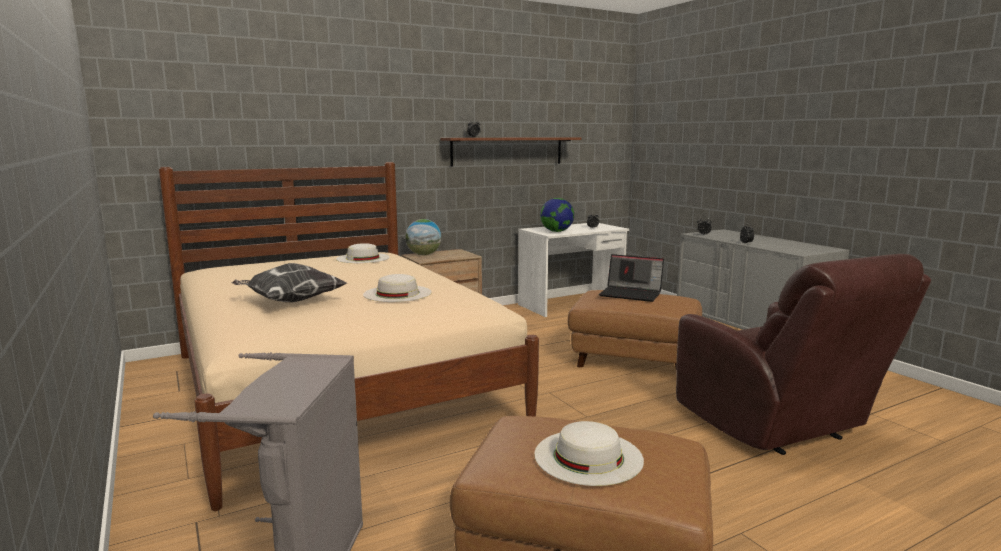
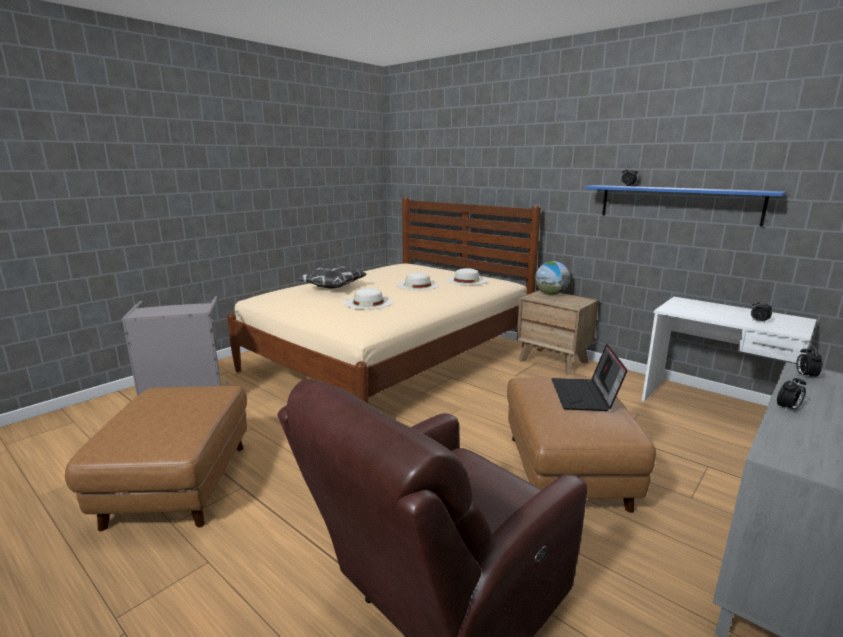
camera: 70 degrees right, 5 degrees up
(507, 151) = (677, 204): brown shelf -> blue shelf
(556, 231) = (691, 310): globe -> none
(588, 456) = (156, 412): white hat -> white hat (417, 285)

